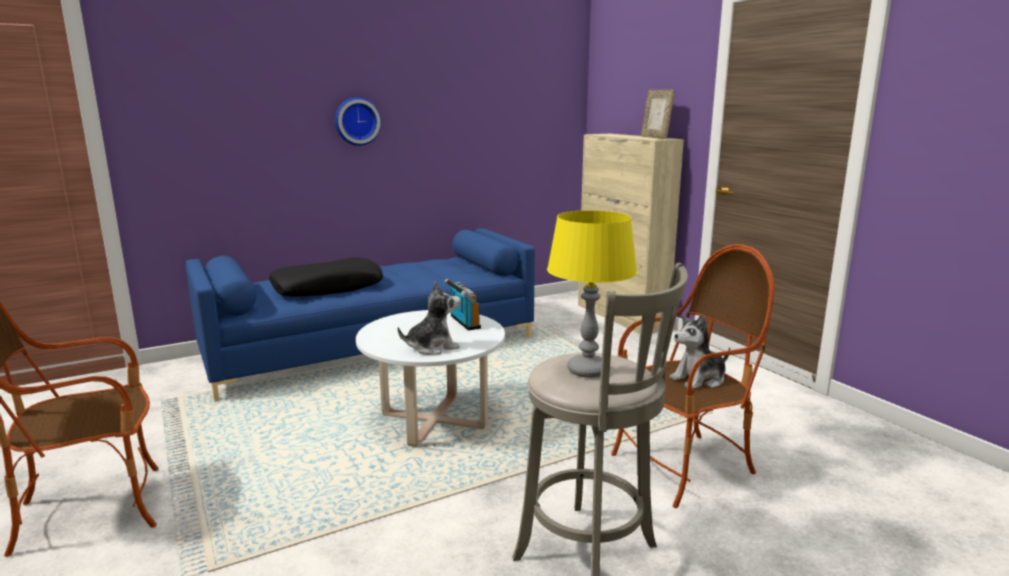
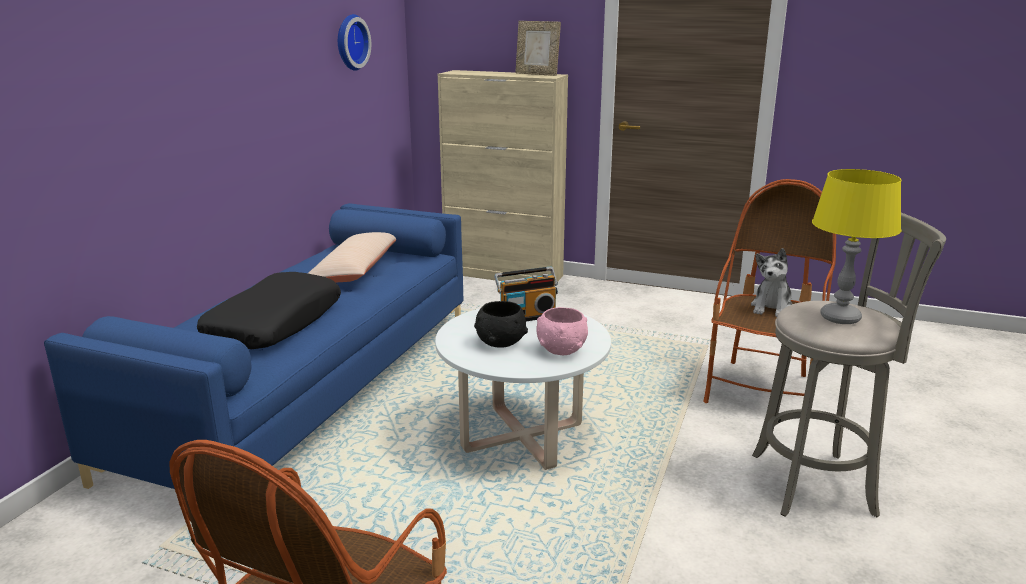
camera: 40 degrees left, 5 degrees up
(357, 121) = (213, 80): wall clock -> wall clock (350, 42)
(408, 331) = (500, 342): none -> black bowl
(432, 347) = (561, 350): plush toy -> pink bowl
(435, 272) = (355, 270): none -> beige pillow
(462, 322) = (526, 316): radio -> radio turned 135 degrees clockwise

